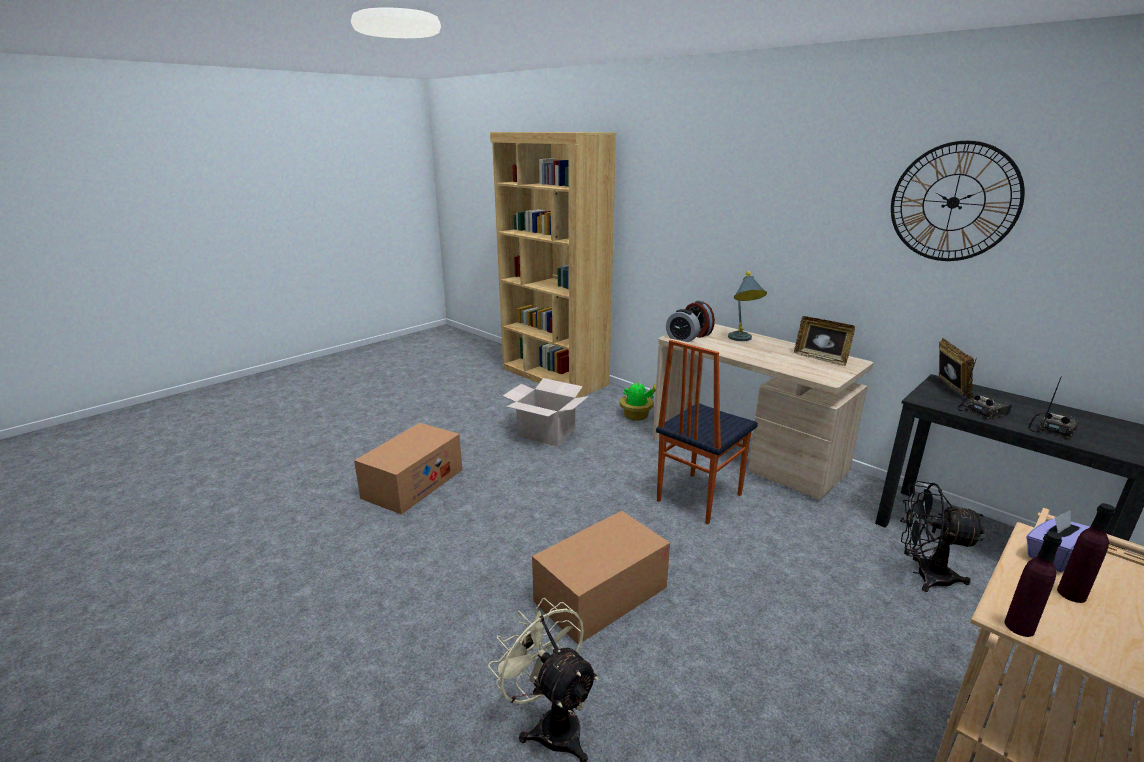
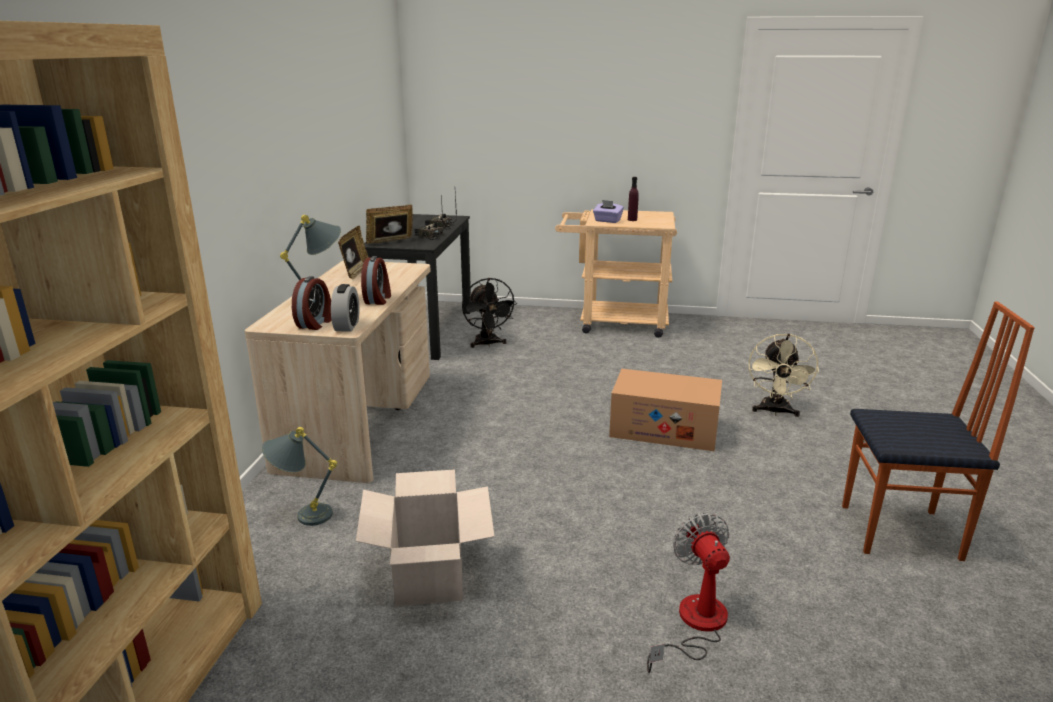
camera: 125 degrees left, 0 degrees up
(413, 483) = (694, 625): cardboard box -> fan
(637, 416) = (302, 515): potted plant -> grey table lamp
(697, 497) = (480, 426): chair -> chair (902, 533)
(732, 353) = (378, 299): none -> alarm clock
(953, 202) = (335, 94): wall clock -> none
(1019, 627) = (668, 224): purple bottle -> none

